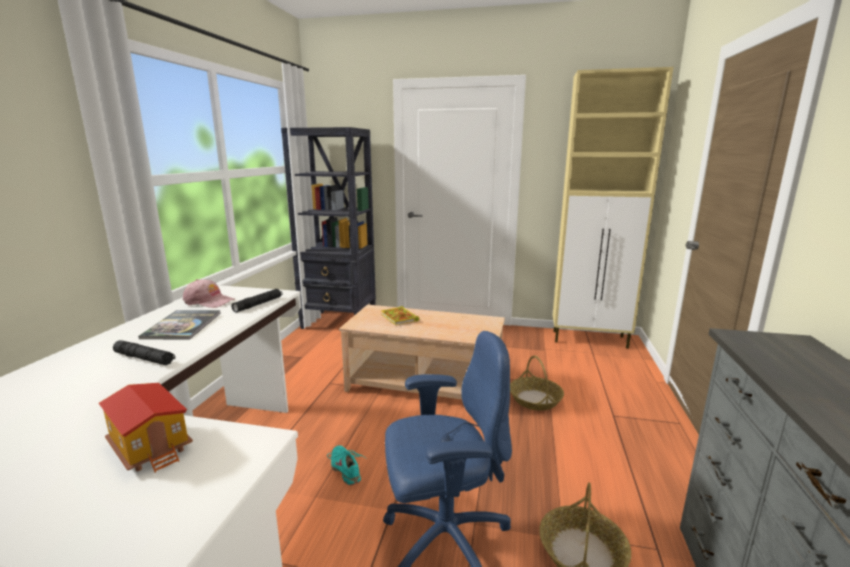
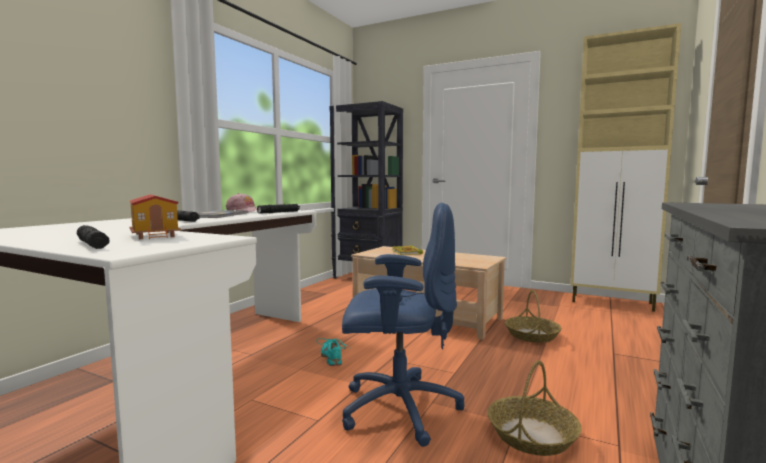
camera: 15 degrees right, 10 degrees down
(77, 515) = (92, 244): none -> black flashlight

